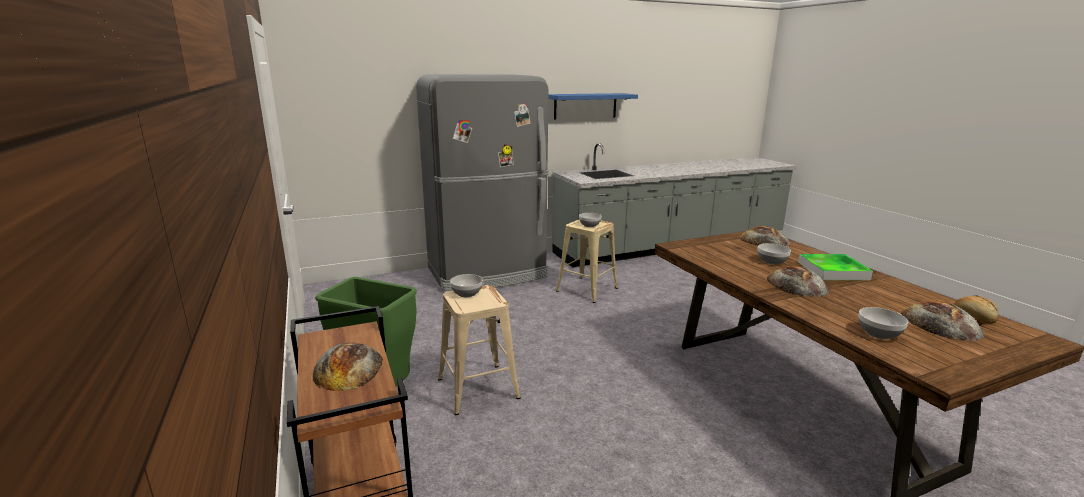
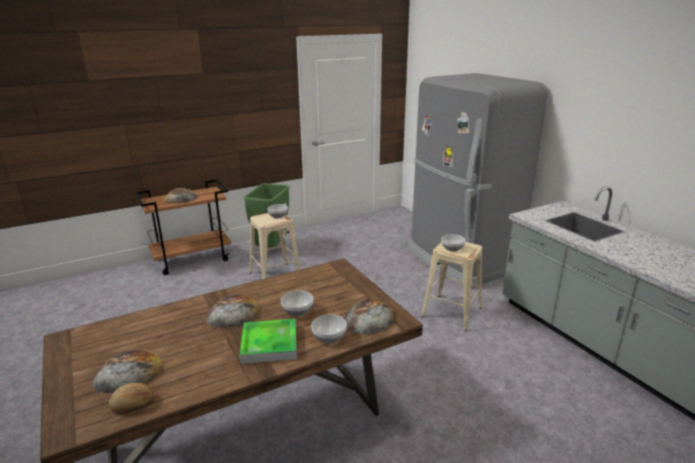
camera: 85 degrees right, 5 degrees up
(585, 106) = (620, 135): blue shelf -> none
(878, 333) = (130, 331): bowl -> bowl (329, 337)

